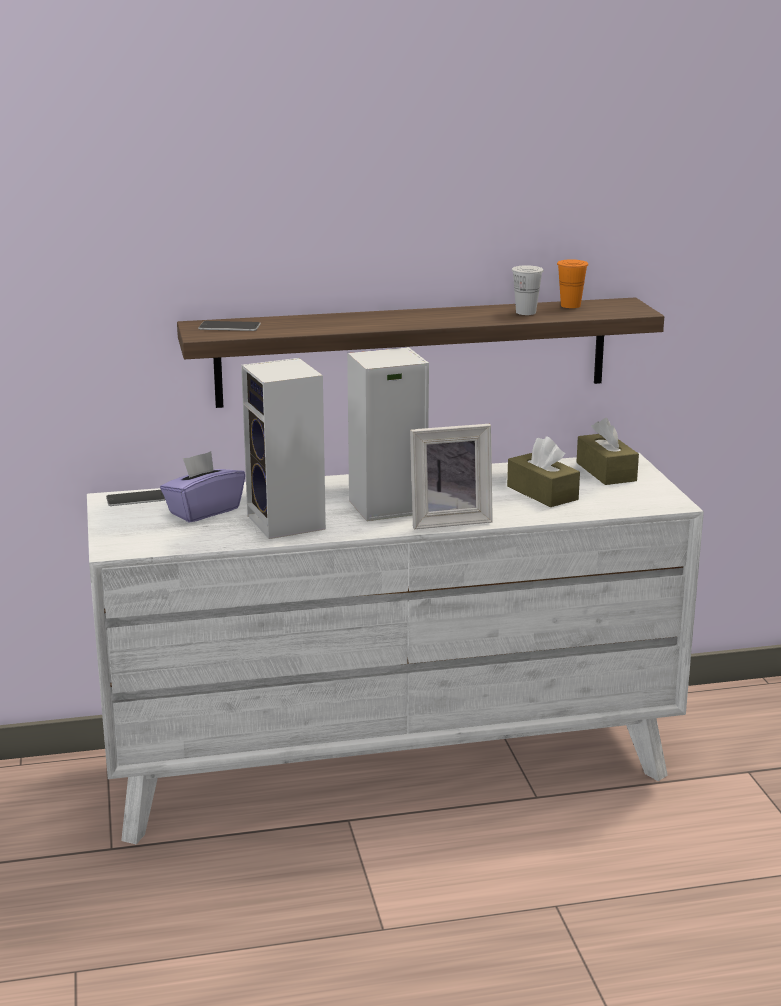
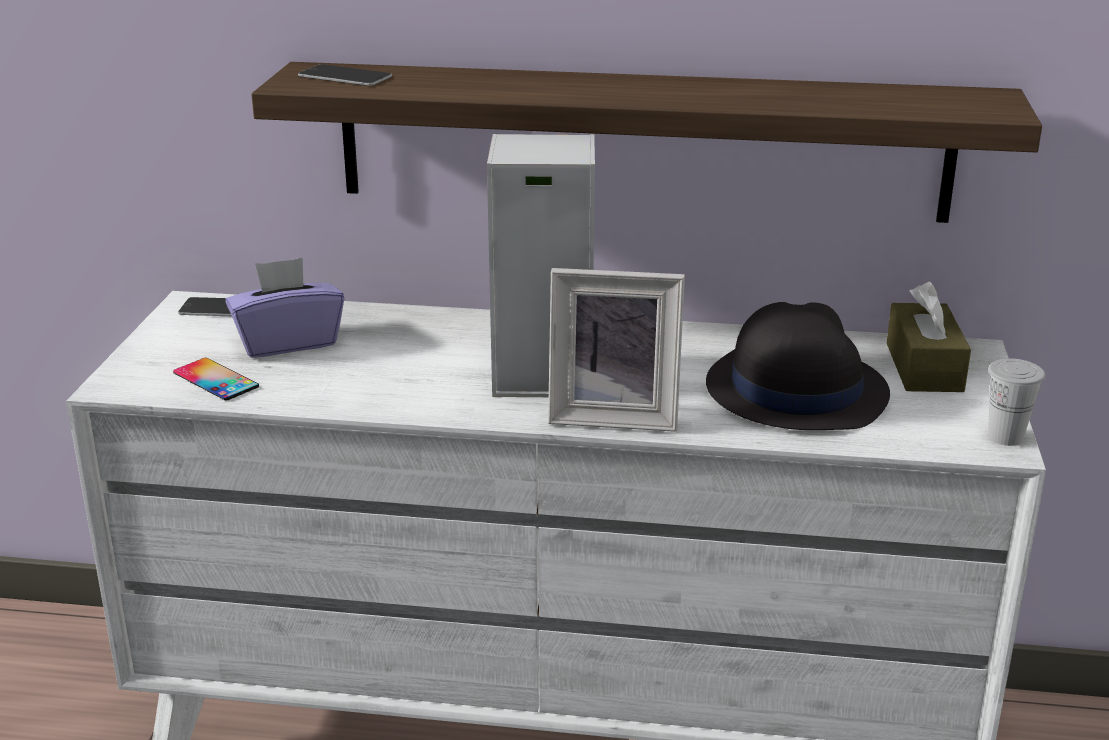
camera: 20 degrees right, 5 degrees up
(179, 537) = (216, 380): none -> phone
(288, 523) = (381, 381): speaker -> none
(526, 312) = (809, 97): white cup -> white cup (1005, 437)
(542, 493) = (795, 390): brown tissue box -> black hat
(570, 305) = (895, 92): orange cup -> none

